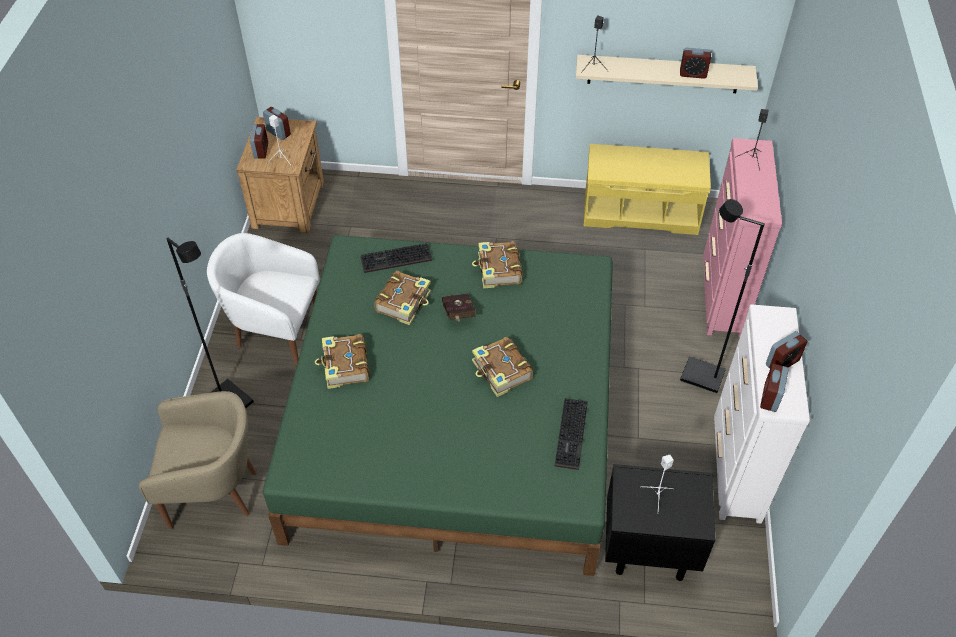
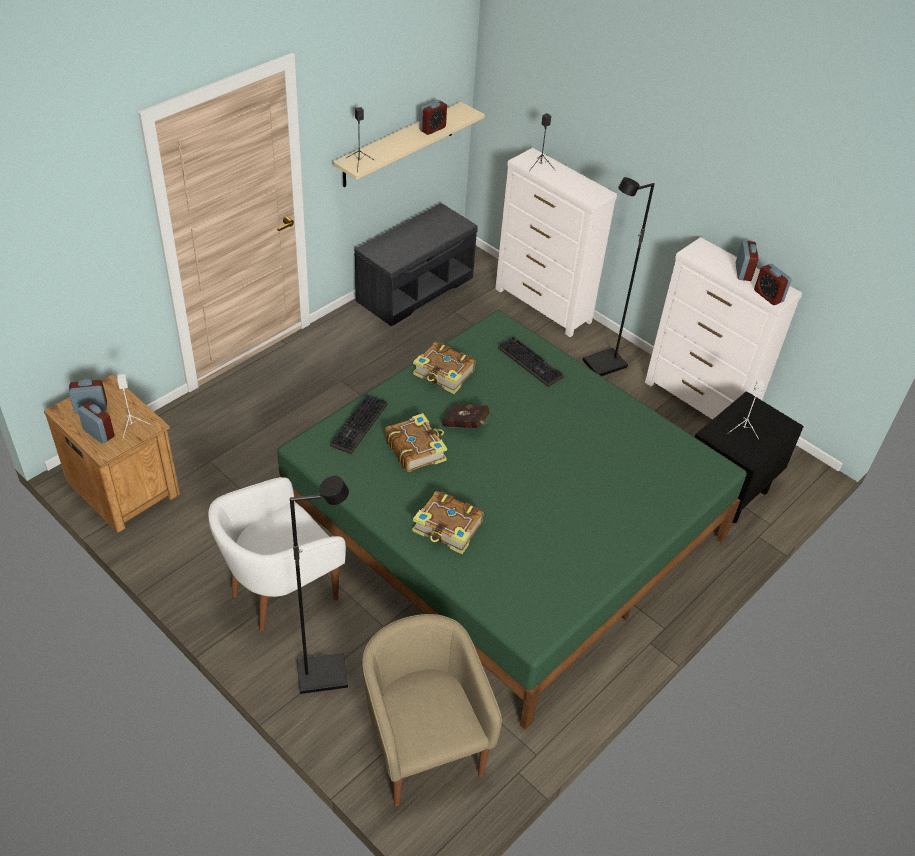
camera: 55 degrees left, 5 degrees down
(215, 493) = (422, 748): beige armchair -> beige armchair turned 60 degrees counterclockwise
(501, 372) = (553, 437): book -> none
(572, 435) = (654, 437): keyboard -> keyboard (532, 363)
(641, 211) = (415, 288): yellow bench -> grey bench
(722, 296) = (543, 306): pink dresser -> white dresser

